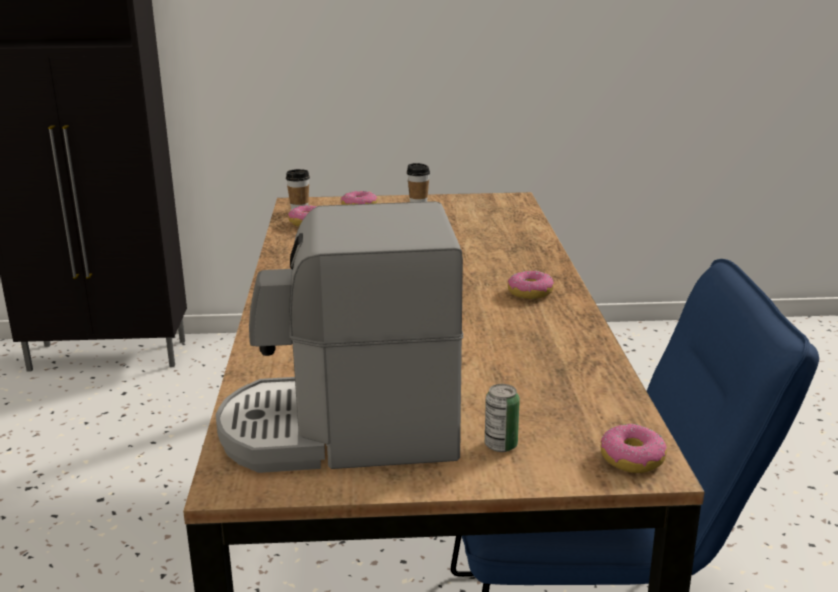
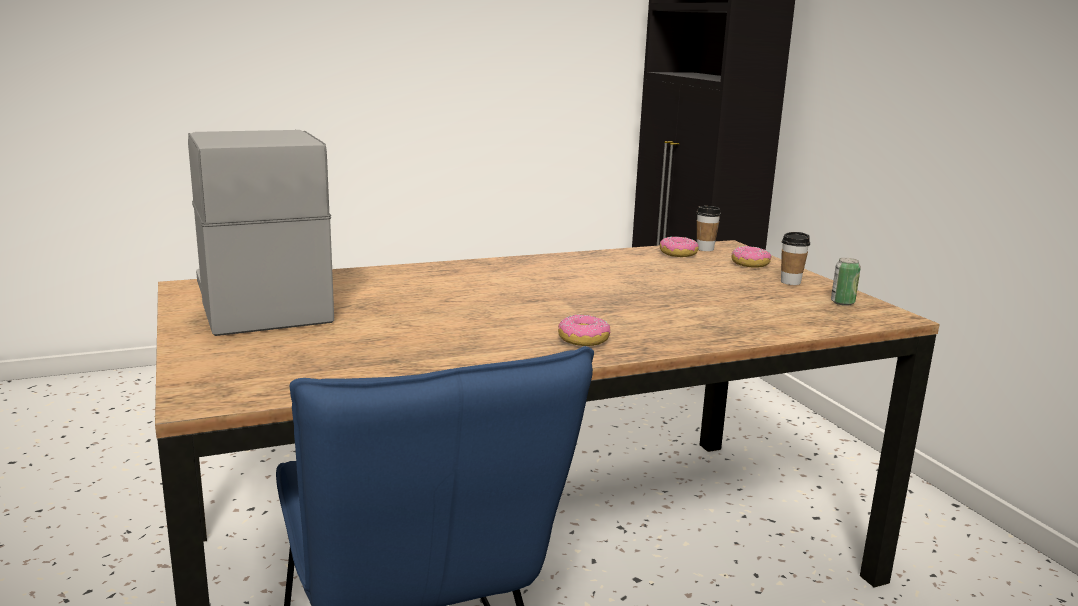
camera: 70 degrees right, 5 degrees down
(501, 445) = (240, 347): can -> can (842, 302)
(631, 458) = (216, 393): donut -> none

